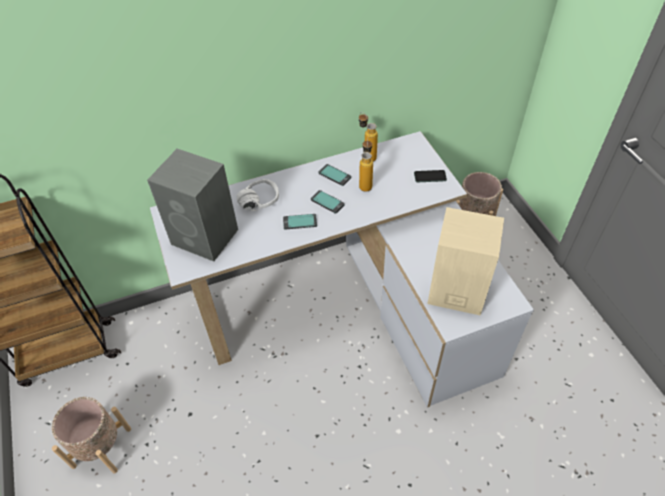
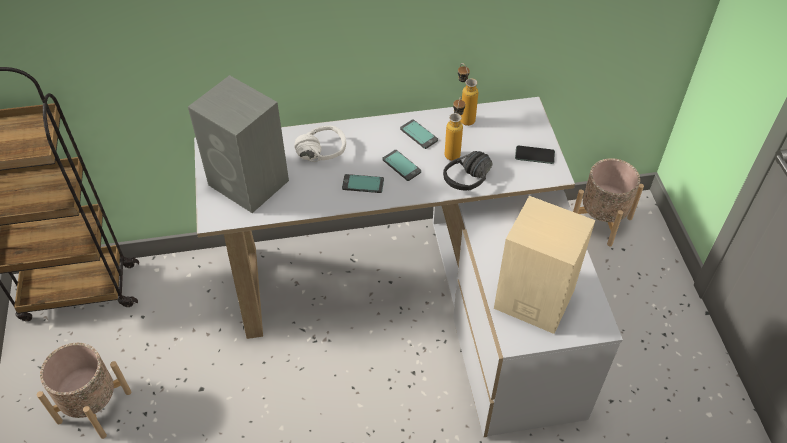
camera: 10 degrees right, 0 degrees up
(388, 206) = (473, 182): none -> black headphones

